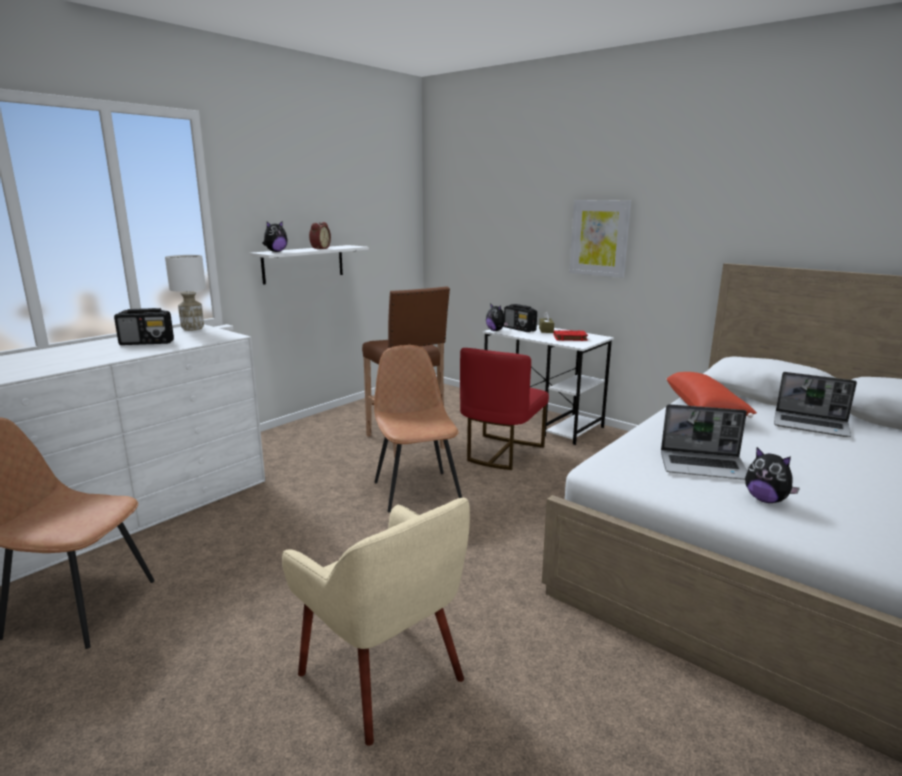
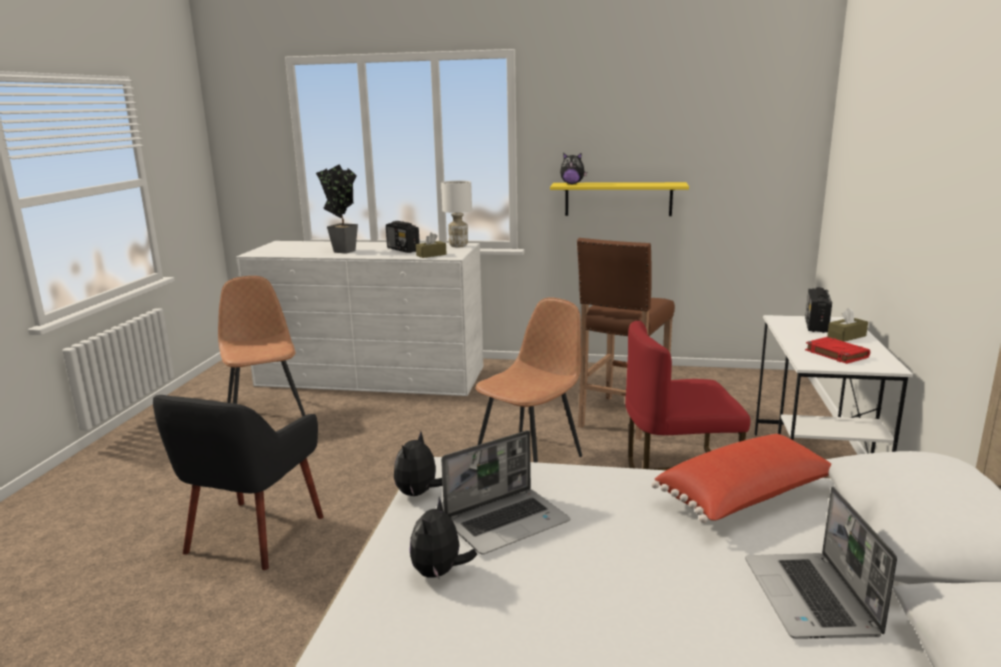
camera: 60 degrees right, 0 degrees up
(70, 359) = (343, 251): none -> potted plant
(203, 340) = (431, 255): none -> brown tissue box
(303, 264) = (618, 199): white shelf -> yellow shelf
(319, 248) = (626, 184): alarm clock -> none
(383, 676) = (252, 534): beige armchair -> black armchair
(496, 330) = (779, 319): plush toy -> plush toy (419, 493)
(599, 238) = (931, 204): picture -> none
(704, 466) = (507, 522): laptop -> laptop turned 105 degrees counterclockwise

